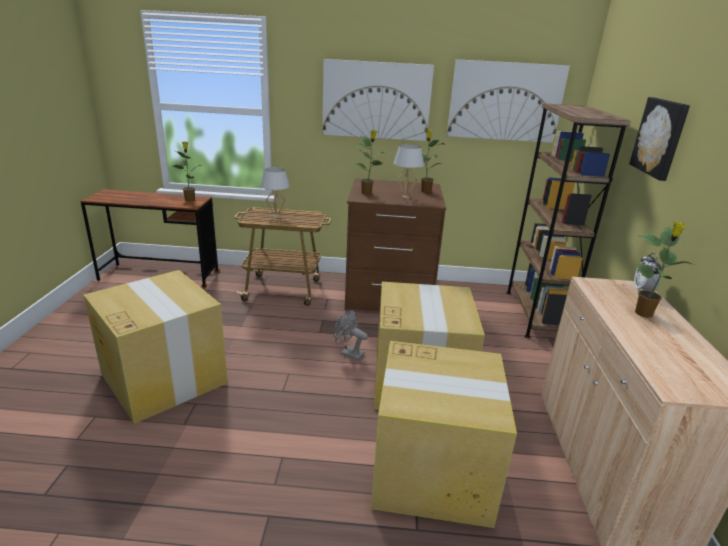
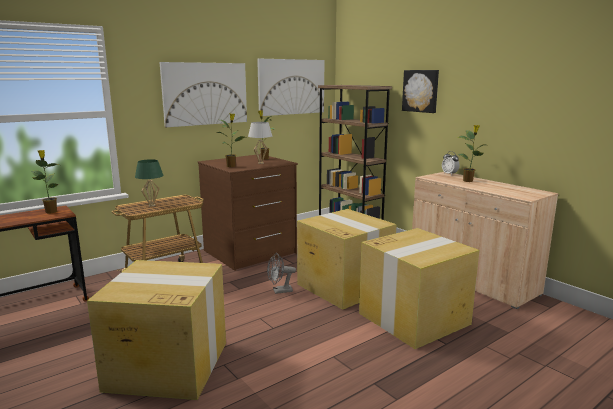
camera: 40 degrees left, 10 degrees down
(275, 216) = (151, 205): white table lamp -> green table lamp

